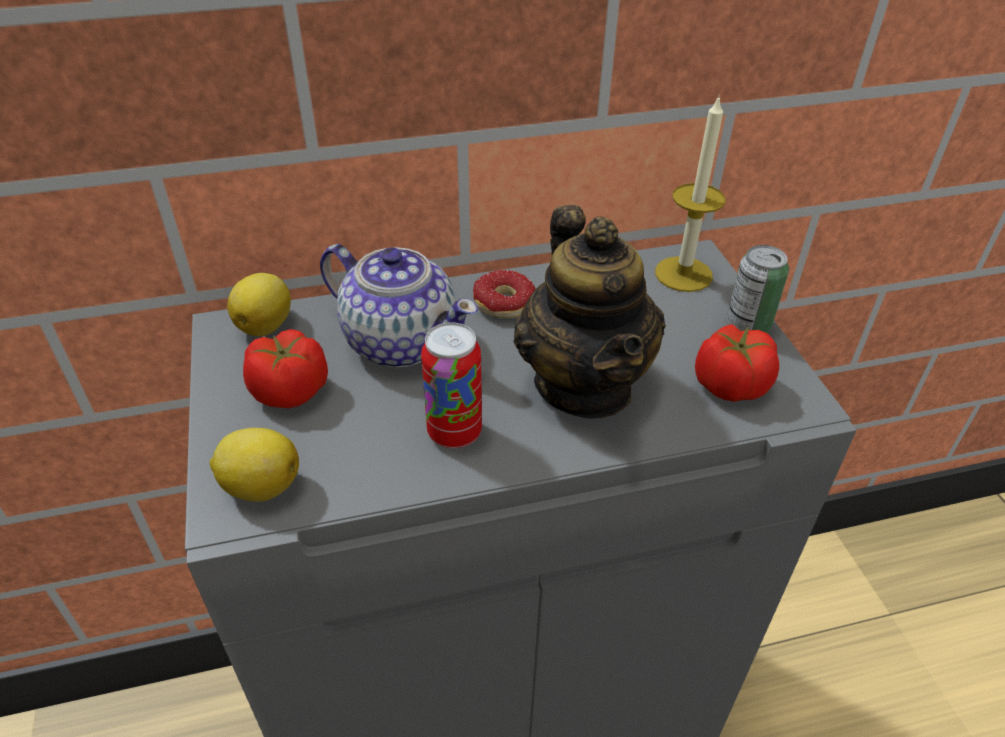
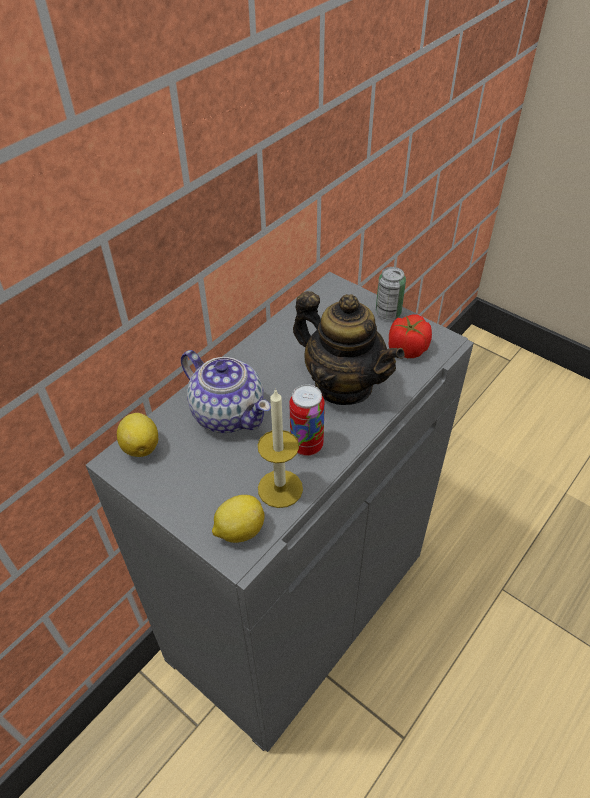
camera: 35 degrees left, 5 degrees up
(291, 391) = (199, 474): tomato -> none
(400, 341) = (228, 413): teapot -> teapot turned 45 degrees clockwise
(498, 310) = (262, 367): donut -> none
(683, 274) = (334, 299): candle -> candle (280, 488)

